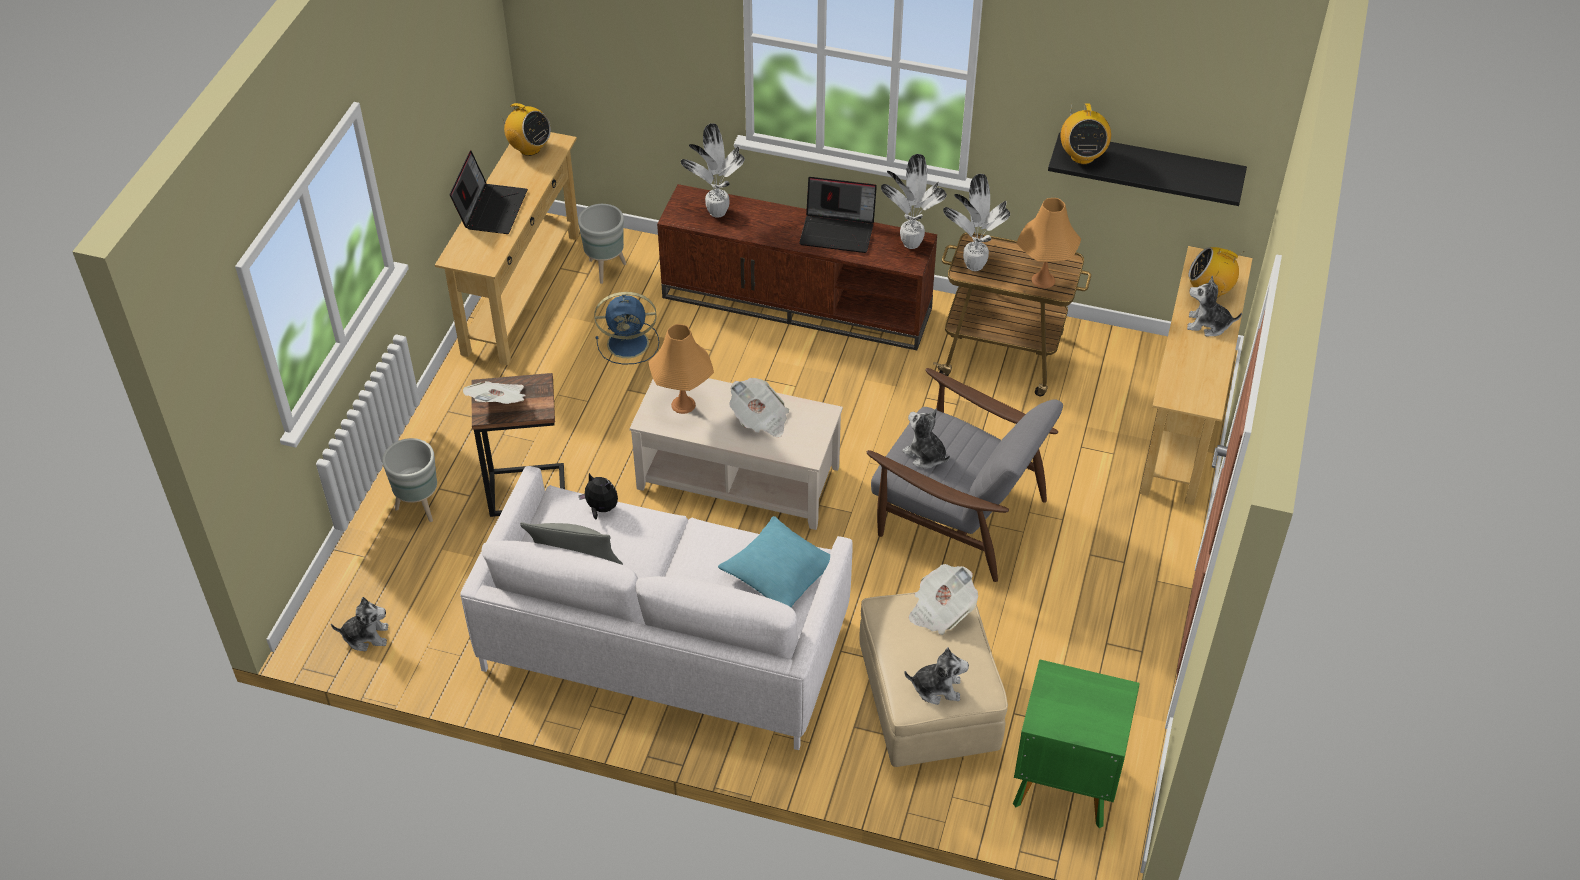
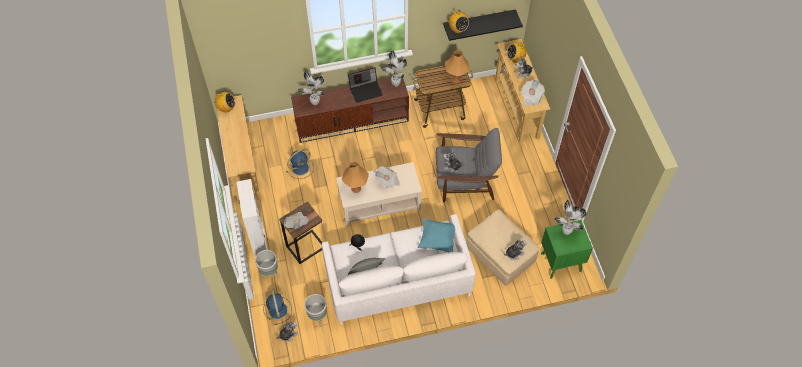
camera: 30 degrees left, 10 degrees up
(382, 580) = (277, 309): none -> blue fan
(447, 435) = (258, 239): none -> white bookcase
(491, 208) = (231, 142): laptop -> none
(605, 268) = (269, 140): grey planter -> grey planter (317, 317)
(940, 610) = (497, 224): newspaper -> newspaper (531, 97)
(973, 266) = (428, 85): potted plant -> potted plant (566, 232)

